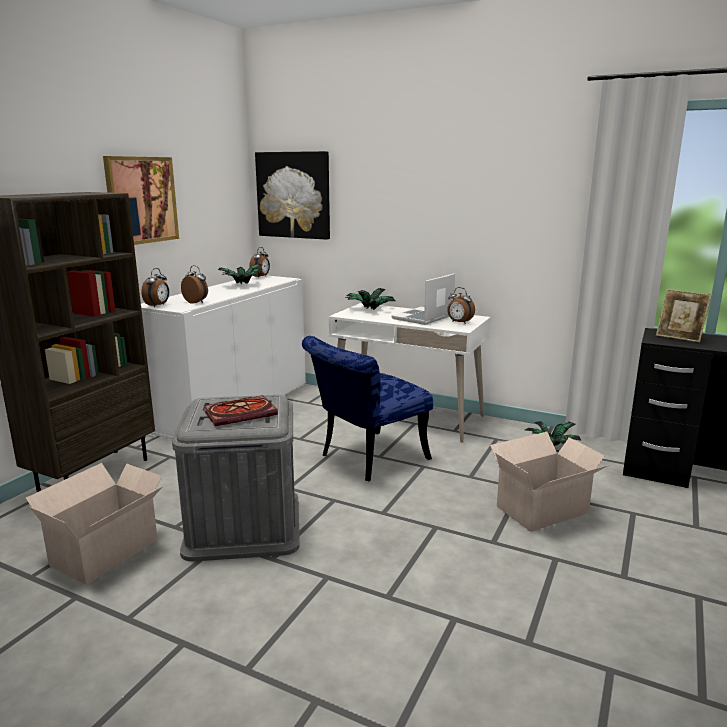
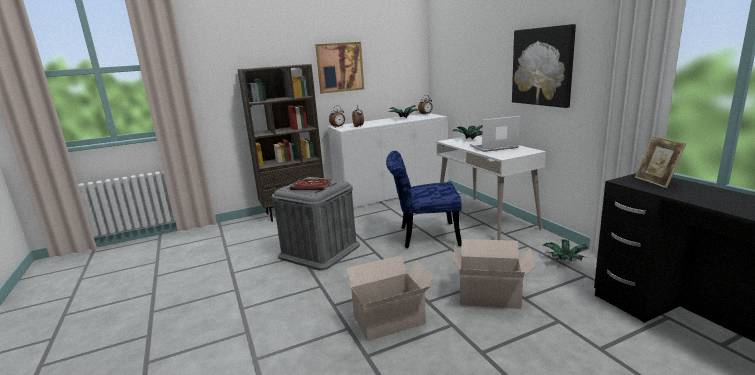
camera: 40 degrees right, 0 degrees up
(108, 551) = (258, 245): cardboard box -> cardboard box (391, 320)
(294, 195) = (445, 60): picture -> picture (542, 66)
(459, 322) = (510, 153): alarm clock -> none

